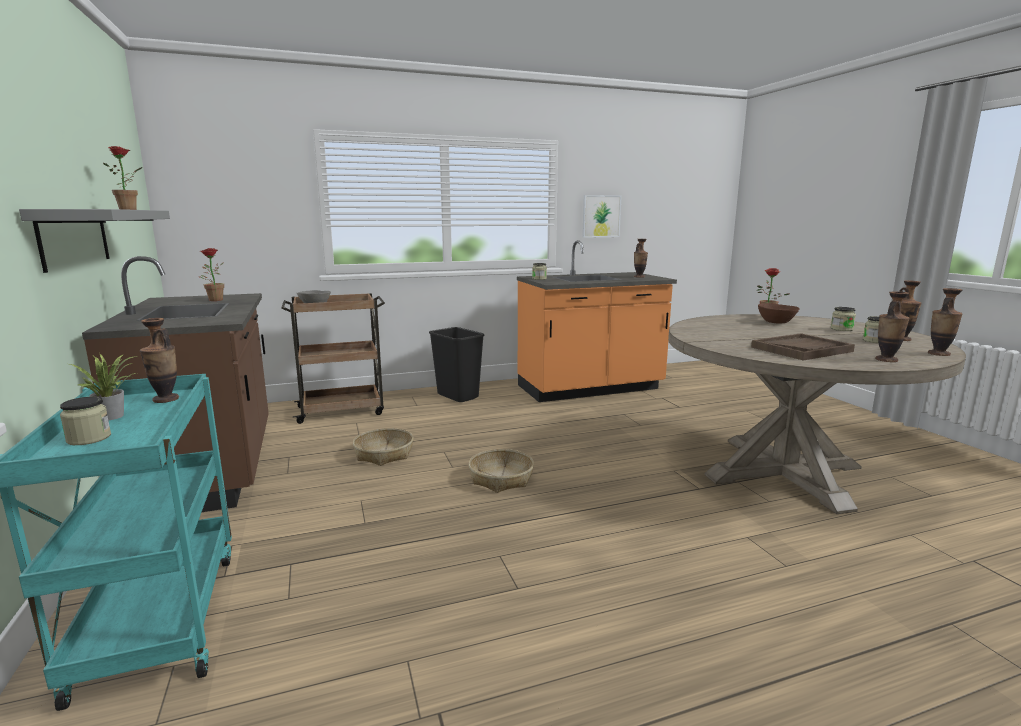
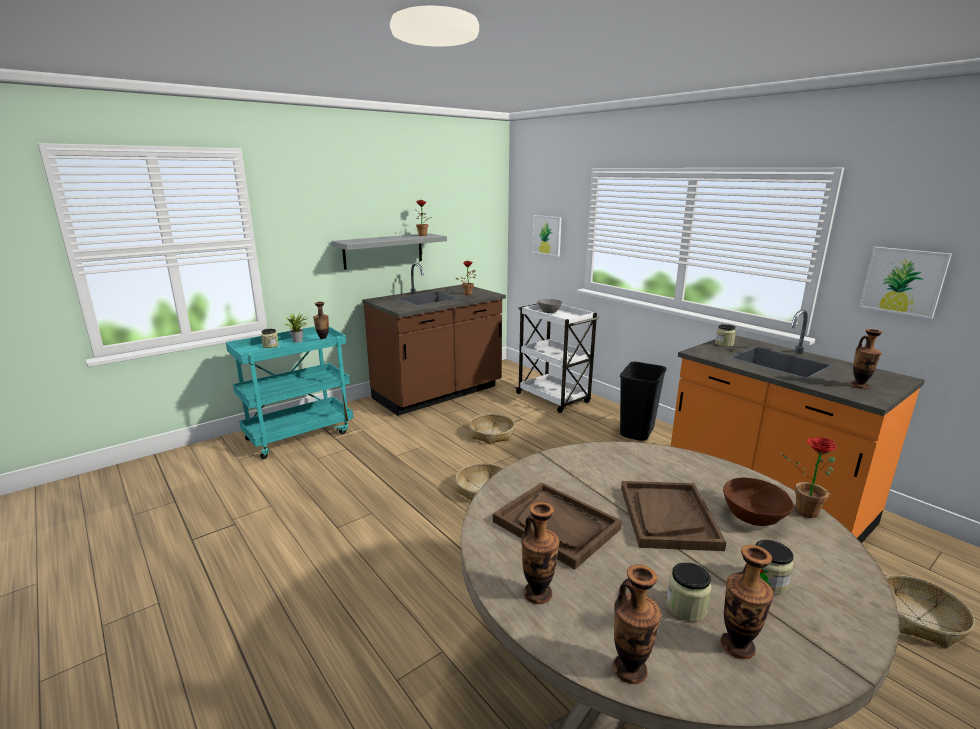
camera: 70 degrees right, 5 degrees up
(245, 216) = (547, 235): none -> picture
(342, 410) = (553, 398): brown cart -> white cart
(711, 391) = (918, 618): none -> basket
(780, 332) = (667, 516): none -> brown tray

